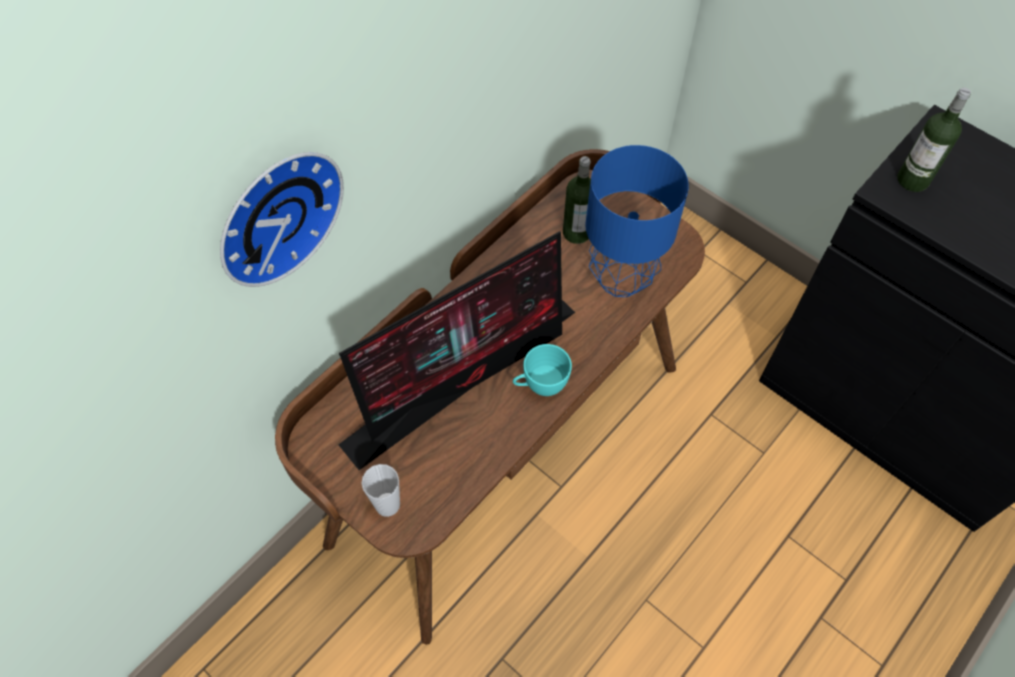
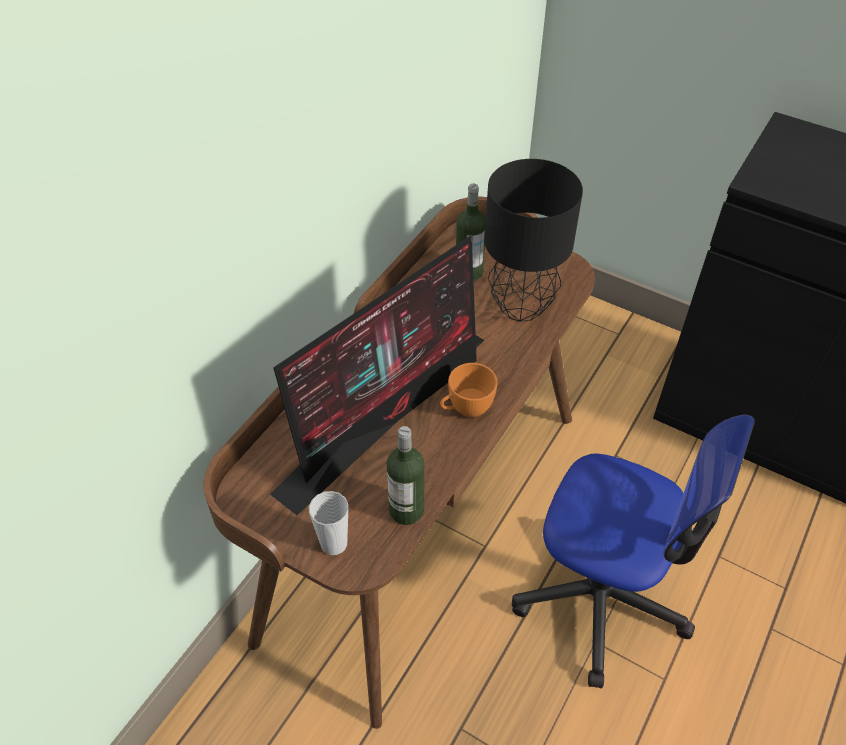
camera: 10 degrees left, 10 degrees down
(275, 214) = (195, 223): wall clock -> none
(540, 385) = (465, 409): turquoise cup -> orange cup
(622, 279) = (523, 306): blue table lamp -> black table lamp
(662, 556) = (601, 596): none -> office chair
(912, 180) = (776, 170): bottle -> bottle (406, 510)

